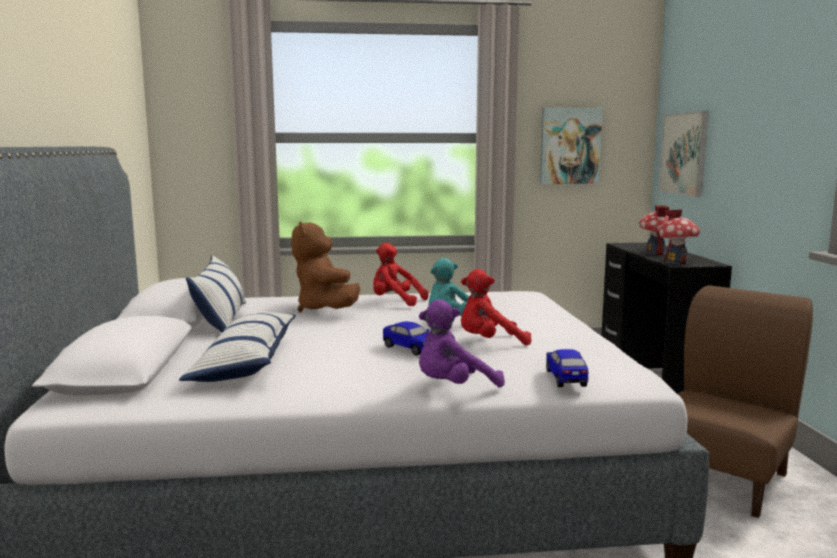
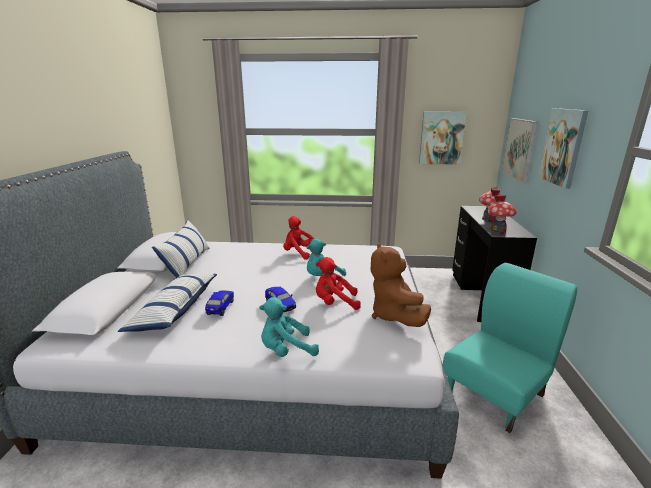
camera: 10 degrees right, 10 degrees up
(325, 309) = (252, 258): brown plush toy -> brown plush toy (394, 316)
(453, 387) = (286, 350): purple plush toy -> turquoise plush toy
(565, 378) = (364, 350): toy car -> toy car (221, 307)
(722, 479) = (496, 394): brown chair -> turquoise chair
(753, 134) = (563, 147): none -> picture

